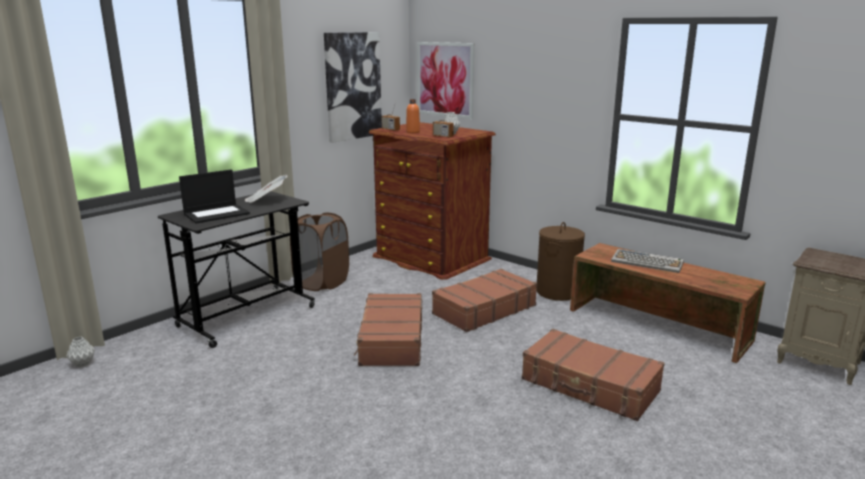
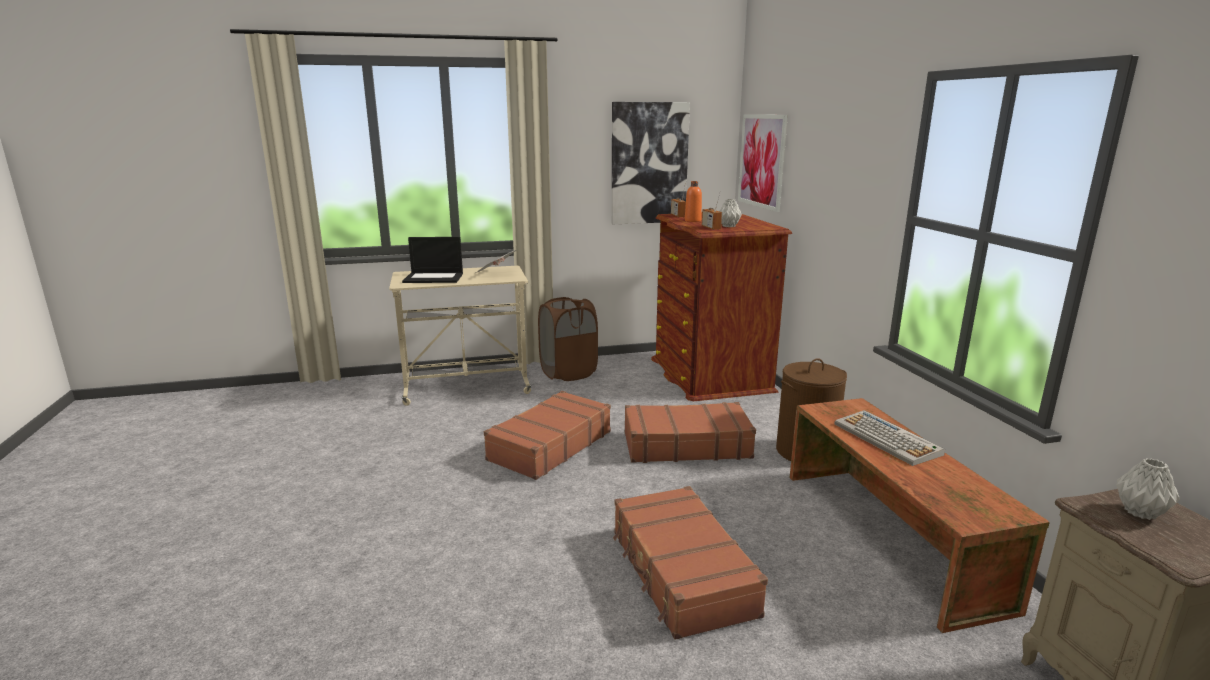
camera: 35 degrees right, 0 degrees up
(83, 364) = (313, 390): grey vase -> grey vase (1141, 513)
(247, 316) = (467, 386): black desk -> beige desk

